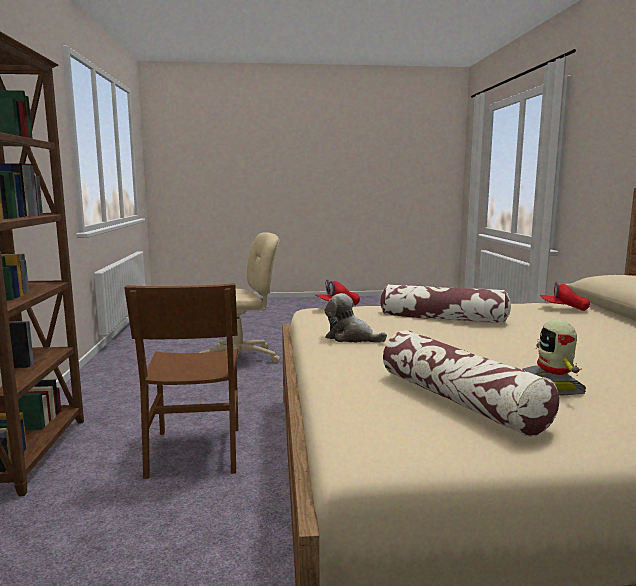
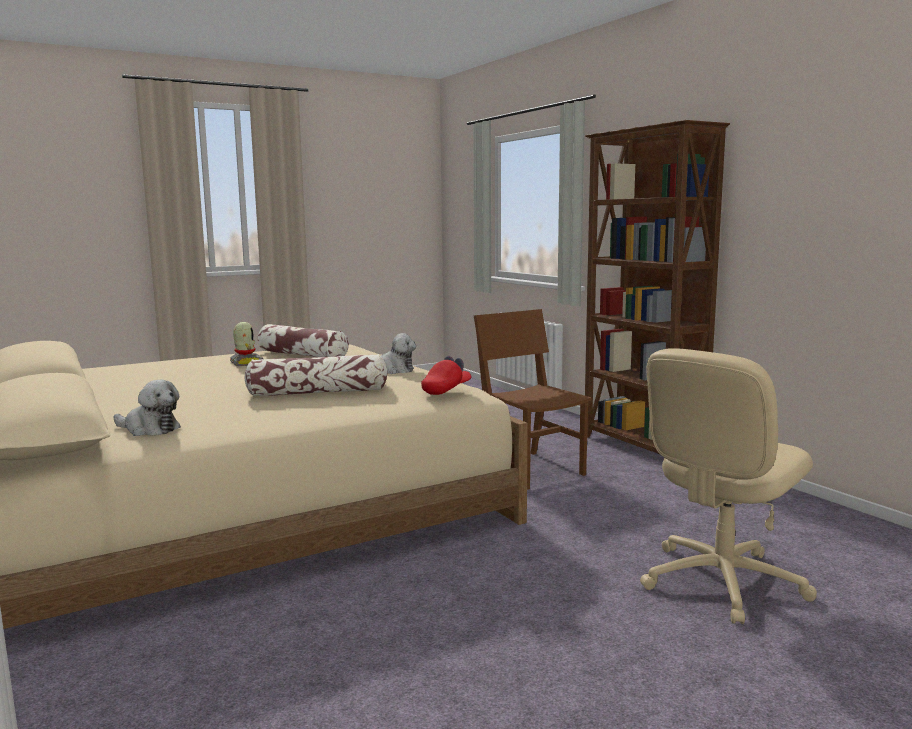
camera: 155 degrees right, 0 degrees up
(563, 308) = (149, 429): red cap -> plush toy

